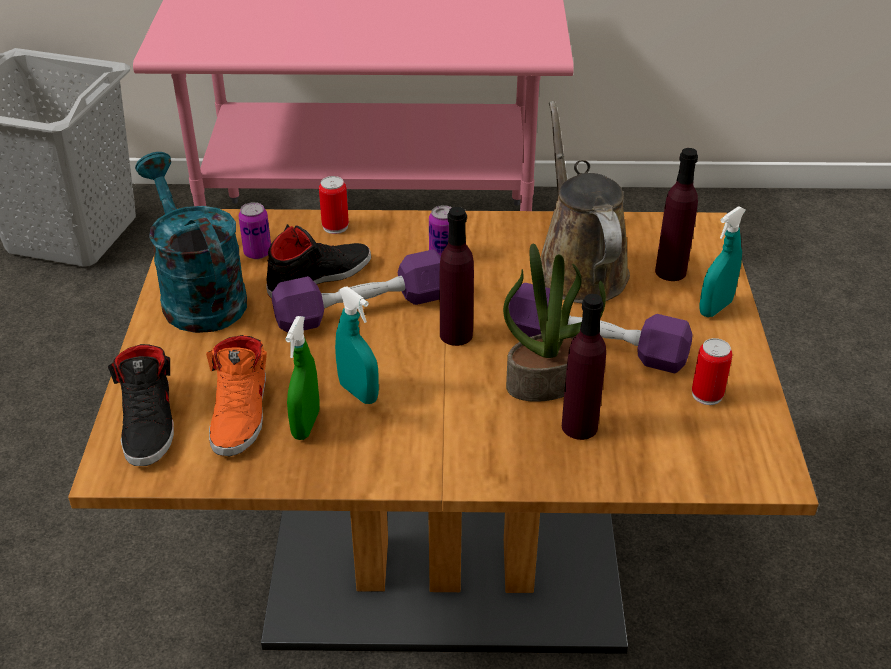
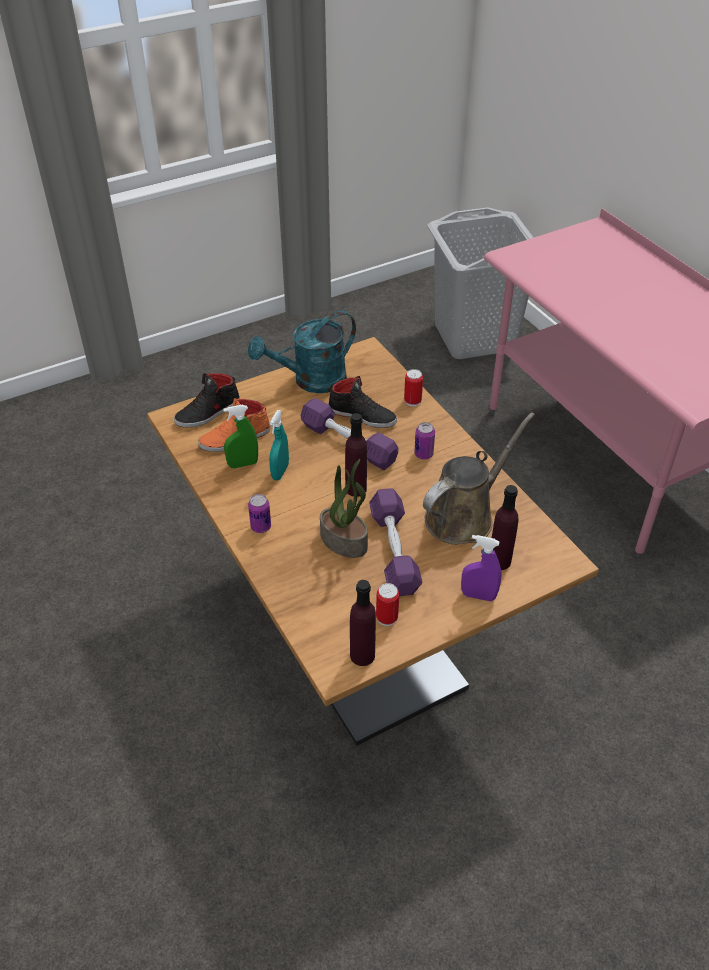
camera: 60 degrees right, 5 degrees up
(197, 294) = (311, 381): turquoise watering can -> turquoise watering can turned 150 degrees counterclockwise
(257, 253) = (363, 384): can -> can (261, 527)
(579, 426) = (316, 569): purple bottle -> purple bottle (362, 655)
(715, 308) = (478, 595): turquoise spray bottle -> purple spray bottle

